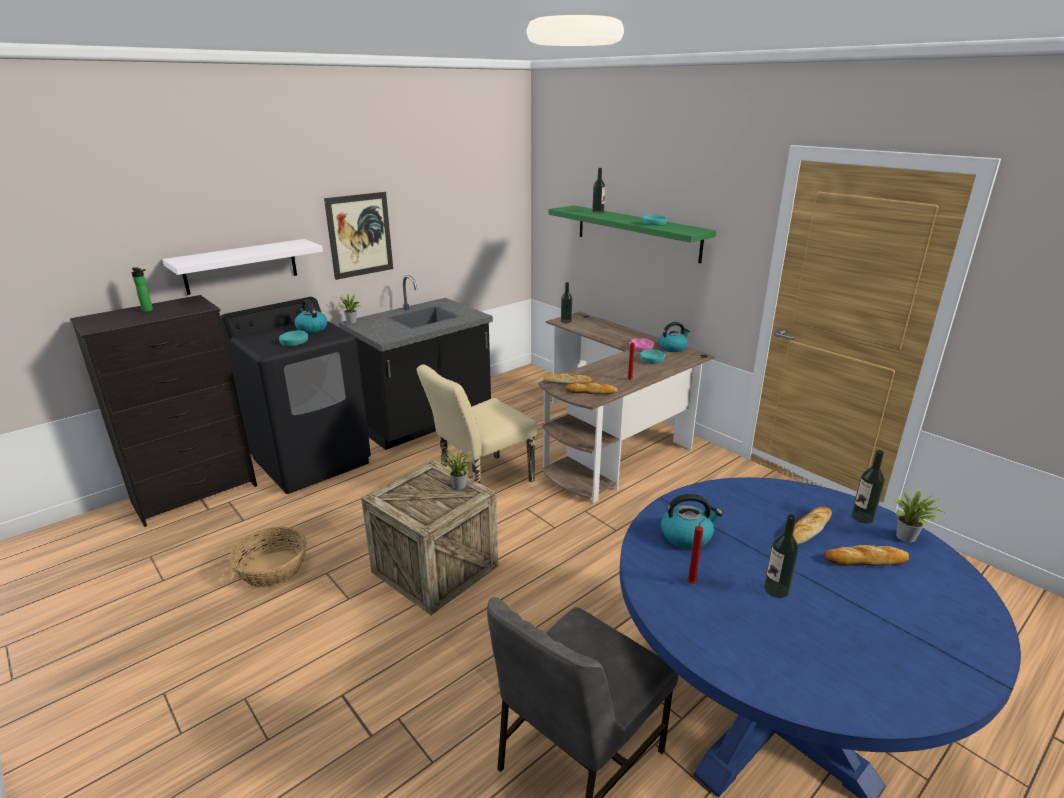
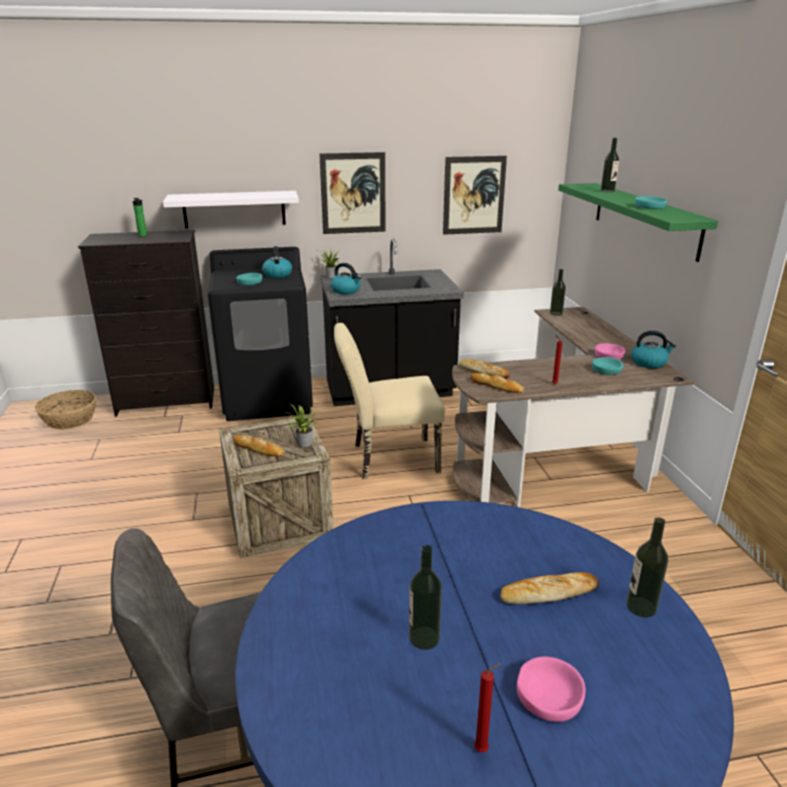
camera: 30 degrees right, 0 degrees up
(273, 569) = (164, 476): basket -> basket (70, 419)
(464, 225) = (474, 195): none -> picture
(687, 536) = (399, 548): kettle -> kettle (346, 291)
(692, 583) = (345, 594): red candle -> red candle (483, 749)
(866, 560) = (578, 655): bread -> bread (258, 449)
(880, 591) = (549, 696): none -> pink bowl
(907, 538) = (674, 654): potted plant -> none

